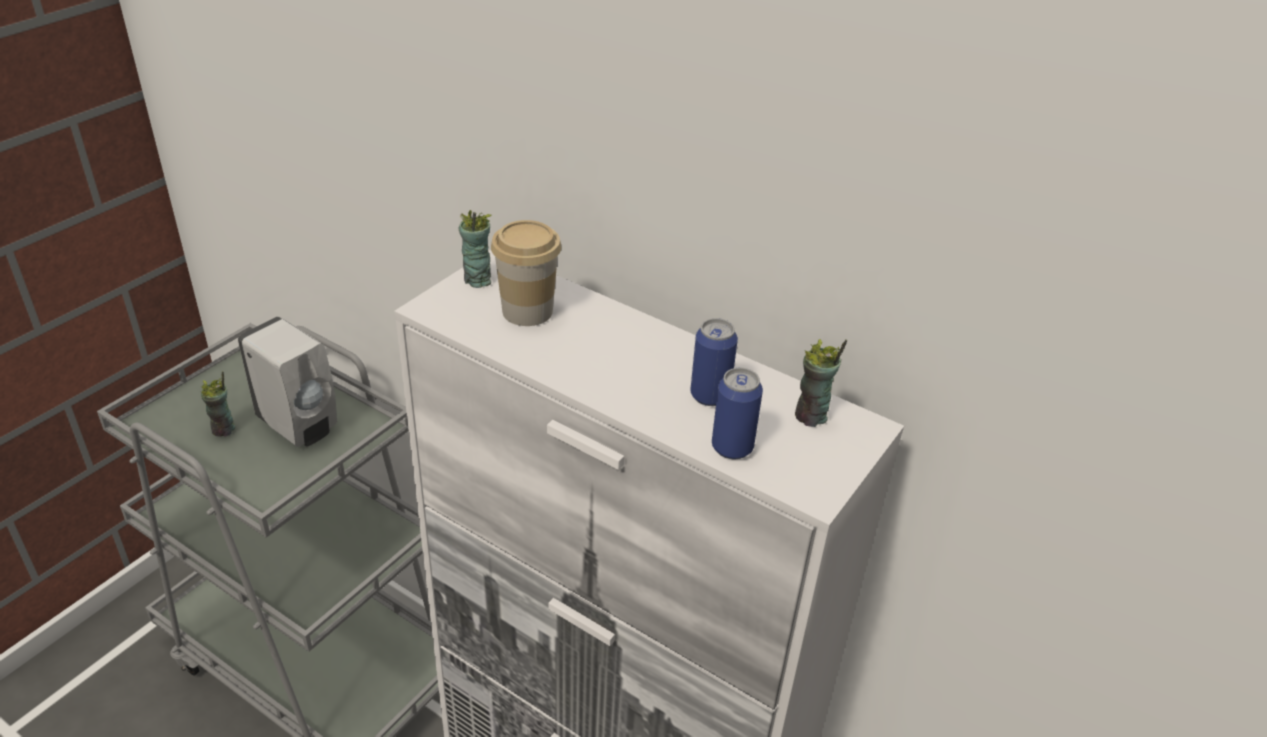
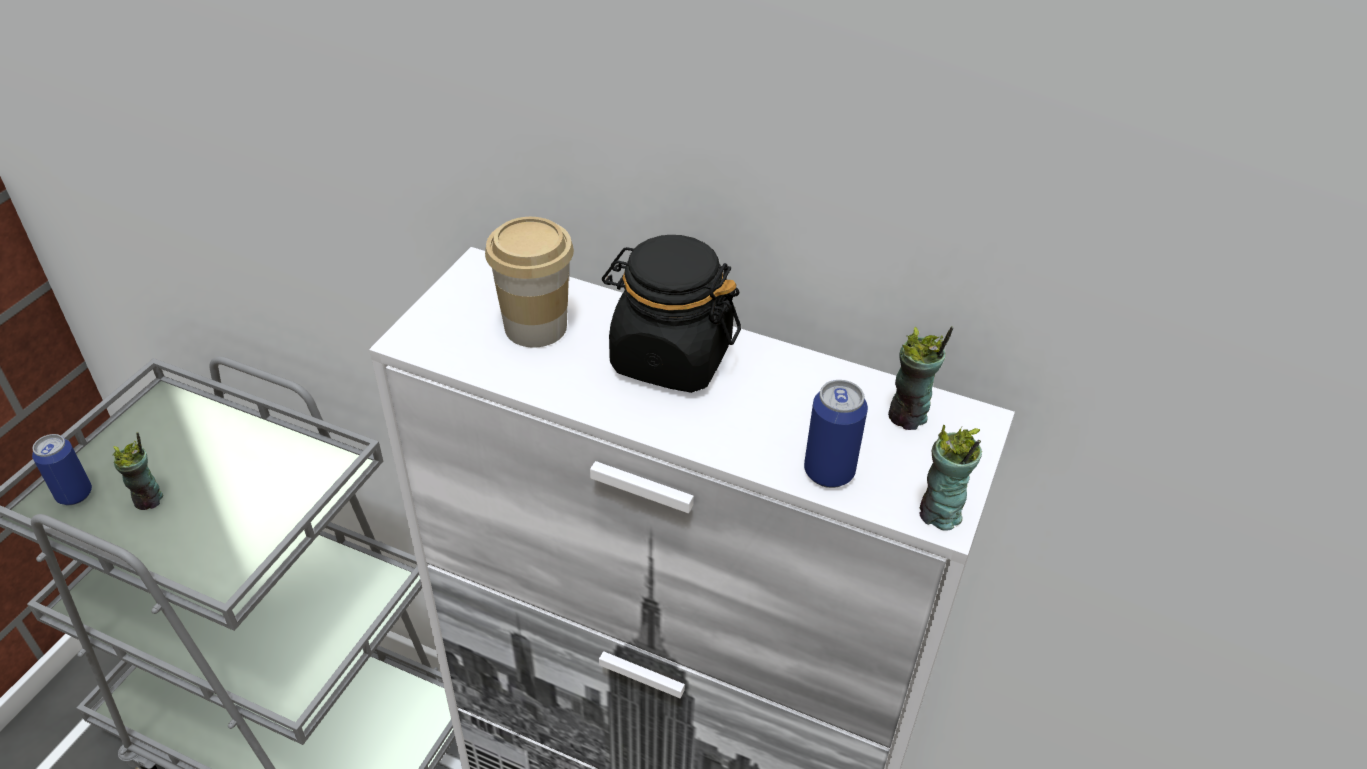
camera: 10 degrees left, 5 degrees up
(300, 427) = (245, 482): white soap dispenser -> none
(477, 280) = (462, 293): cup -> cup (939, 514)
(628, 347) = (670, 357): none -> black jar
(710, 395) = (784, 407): can -> can (74, 494)

